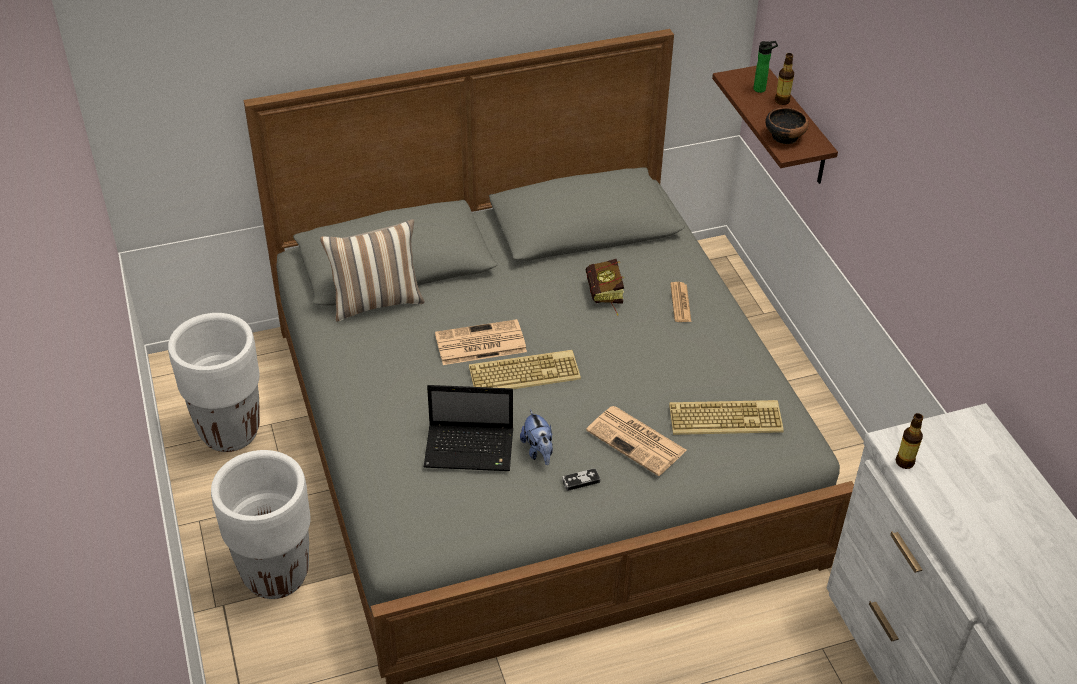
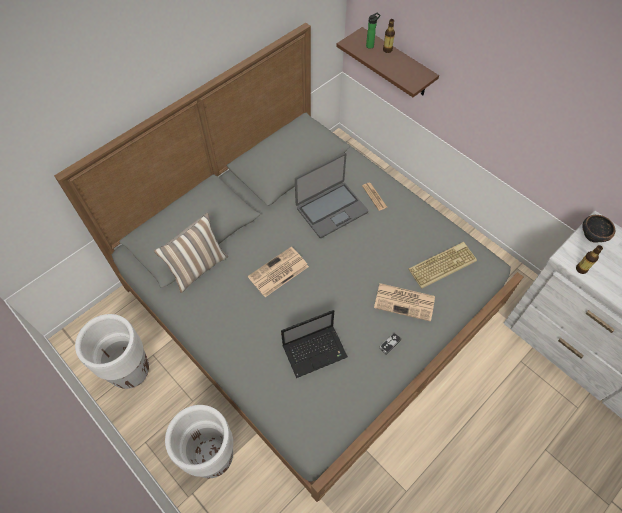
camera: 25 degrees left, 15 degrees up
(525, 372) = (315, 281): keyboard -> none
(538, 451) = (355, 334): plush toy -> none
(605, 297) = (331, 209): book -> laptop
(784, 136) = (404, 74): bowl -> bowl (593, 234)

